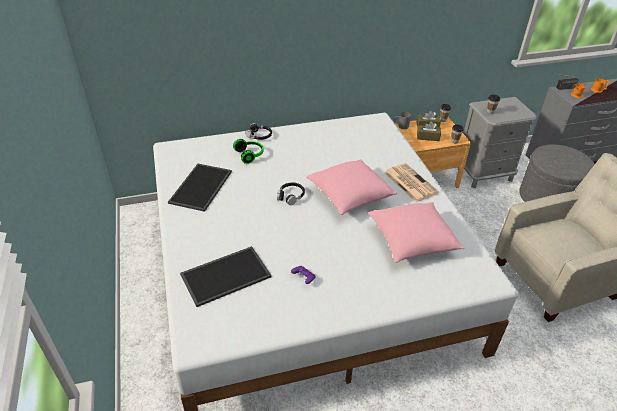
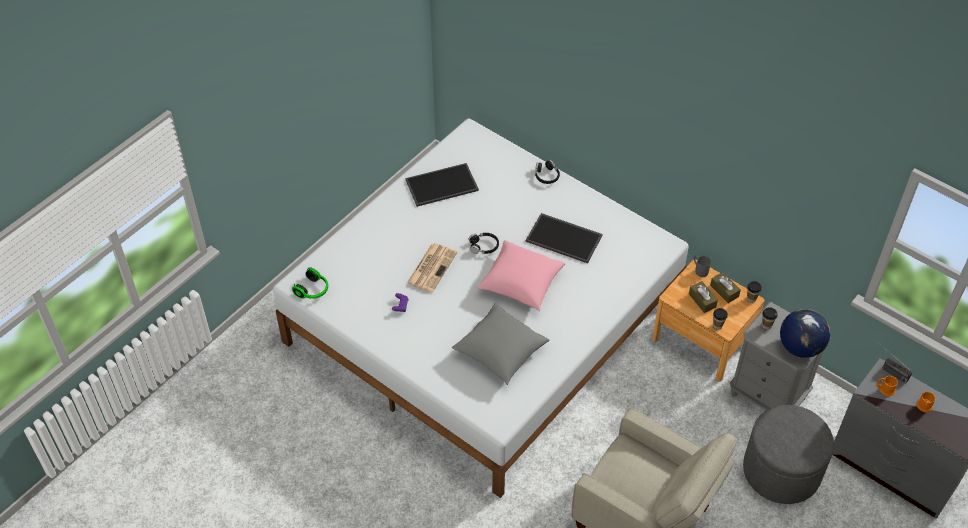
camera: 55 degrees right, 10 degrees up
(226, 274) = (366, 261): tray -> tray (565, 238)
(250, 155) = (512, 187): headphones -> headphones (313, 290)
(409, 182) = (581, 315): newspaper -> newspaper (432, 267)
(412, 241) = (500, 352): pink pillow -> grey pillow
(517, 109) = (800, 347): none -> globe

